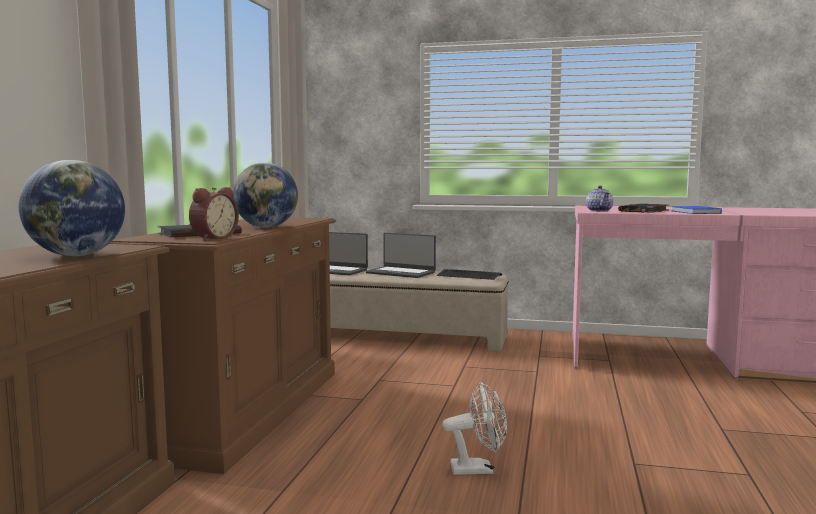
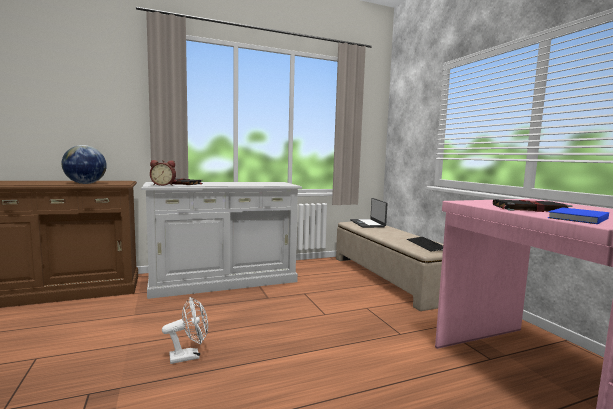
camera: 55 degrees right, 0 degrees up
(247, 410) = (224, 281): brown dresser -> white dresser
(266, 227) = (226, 185): globe -> none
(401, 273) = (395, 233): laptop -> none
(478, 469) = (189, 356): white fan -> white fan turned 75 degrees counterclockwise
(599, 211) = (479, 202): teapot -> none

